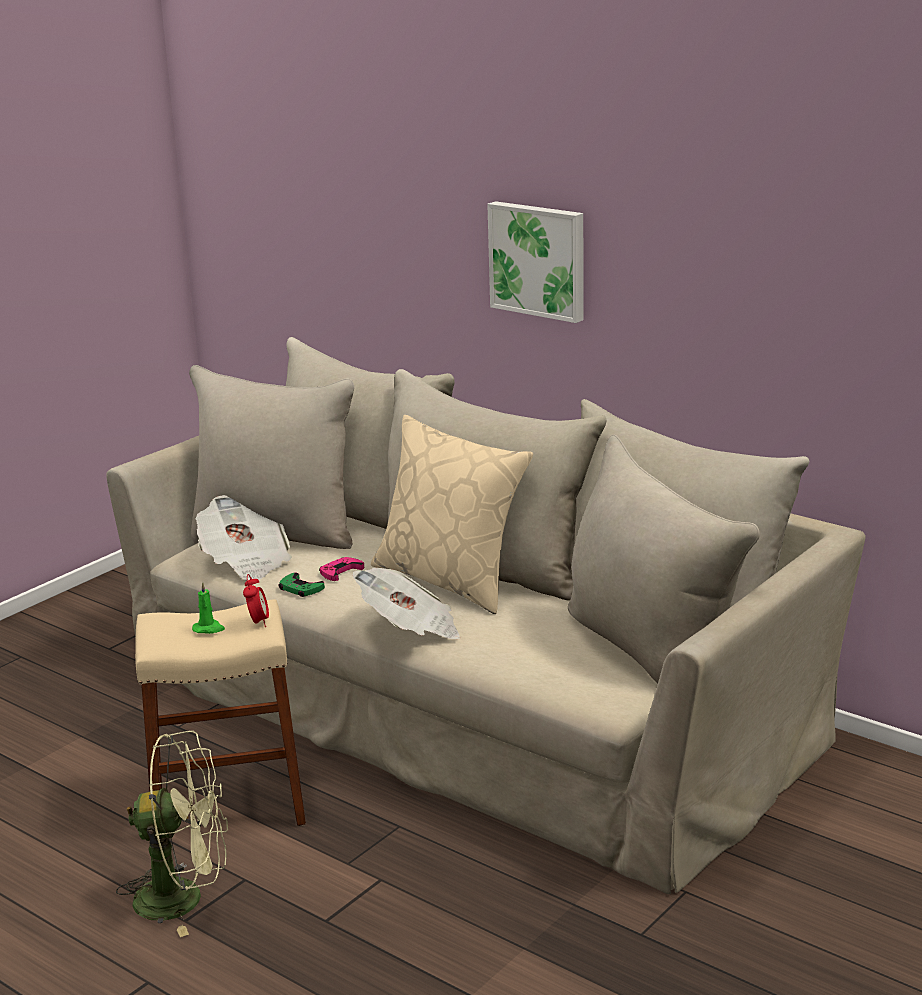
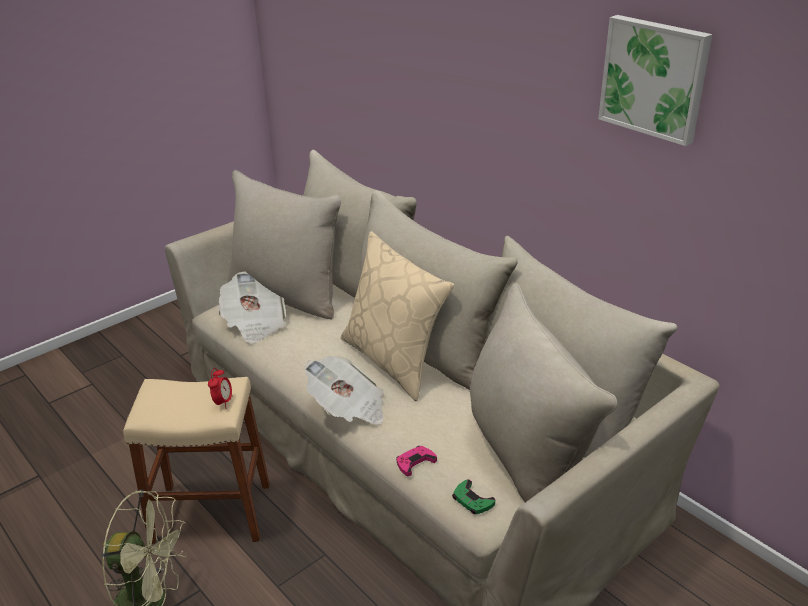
camera: 10 degrees right, 10 degrees up
(209, 629) = (186, 403): green candle -> none
(300, 589) = (283, 355): green game controller -> green game controller (472, 500)
(340, 572) = (317, 342): pink game controller -> pink game controller (415, 462)
(539, 260) = (487, 115): picture -> picture (655, 78)

